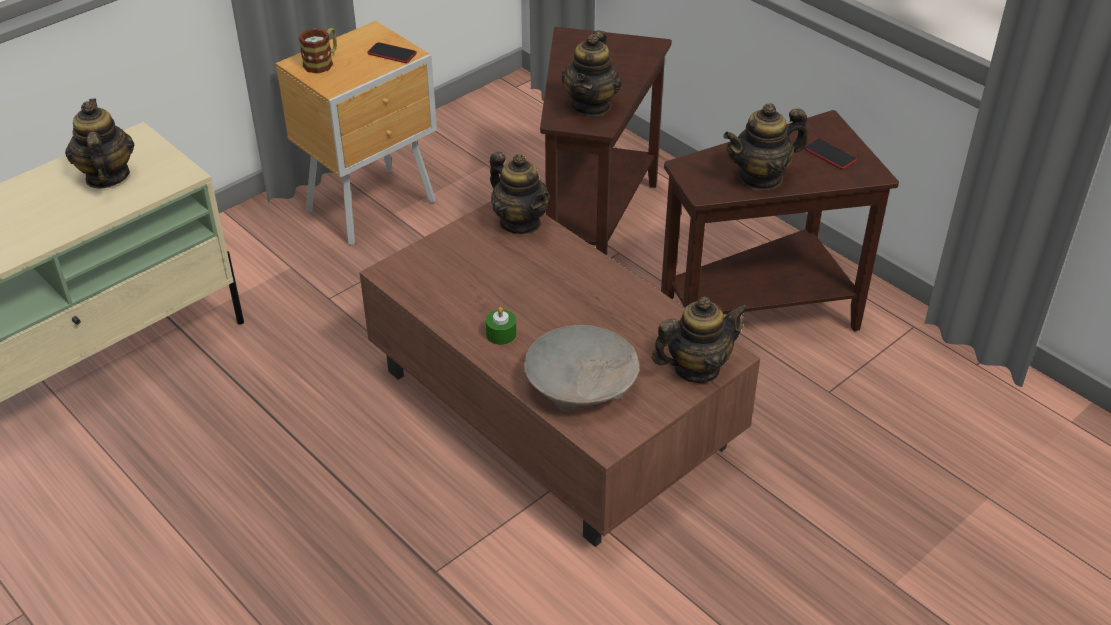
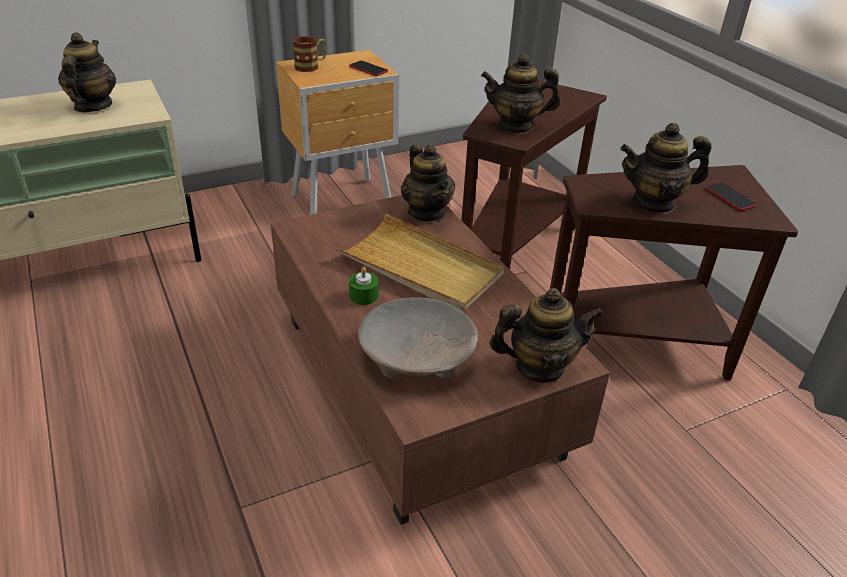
camera: 15 degrees right, 5 degrees down
(542, 290) = (420, 267): none -> beige tray
(591, 105) = (516, 126): teapot -> teapot turned 60 degrees clockwise

